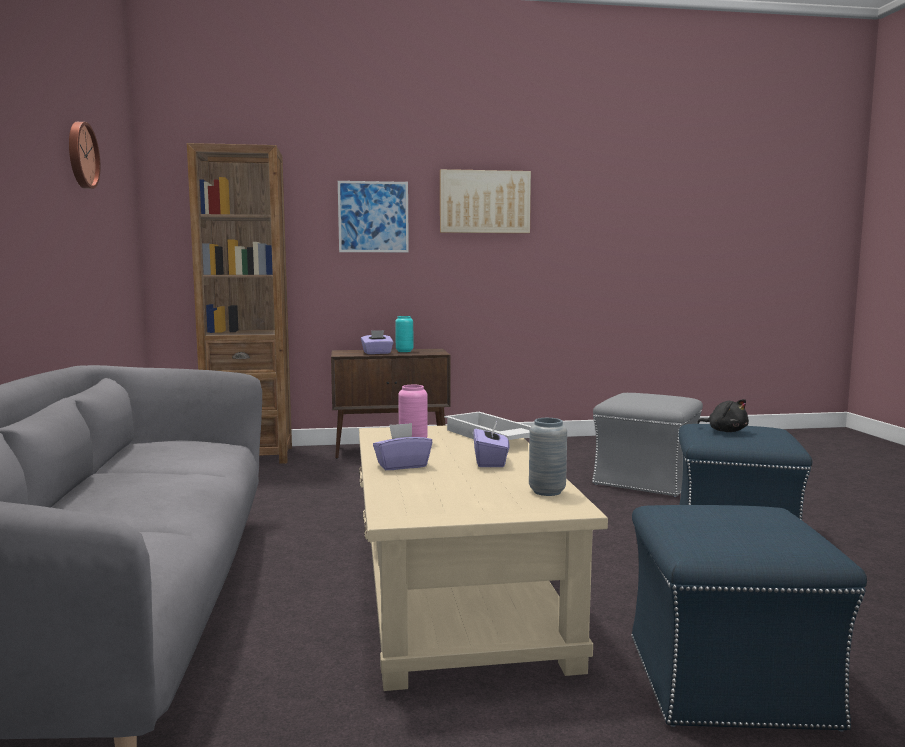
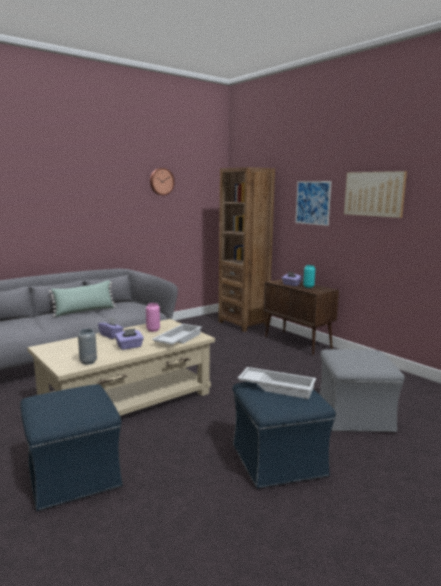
camera: 60 degrees right, 5 degrees up
(127, 475) = (85, 311): none -> green pillow
(725, 431) = (277, 386): black plush toy -> white tray

